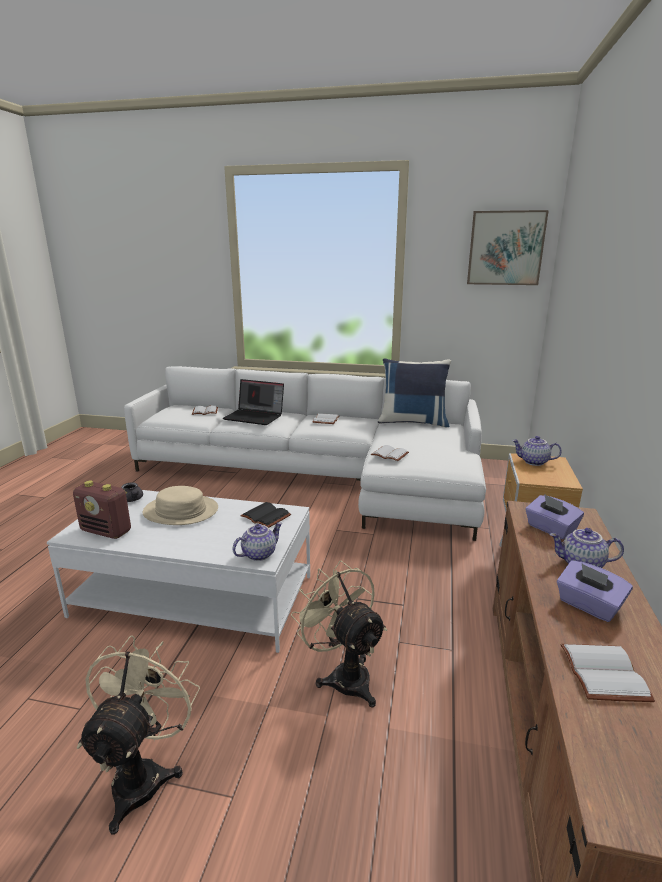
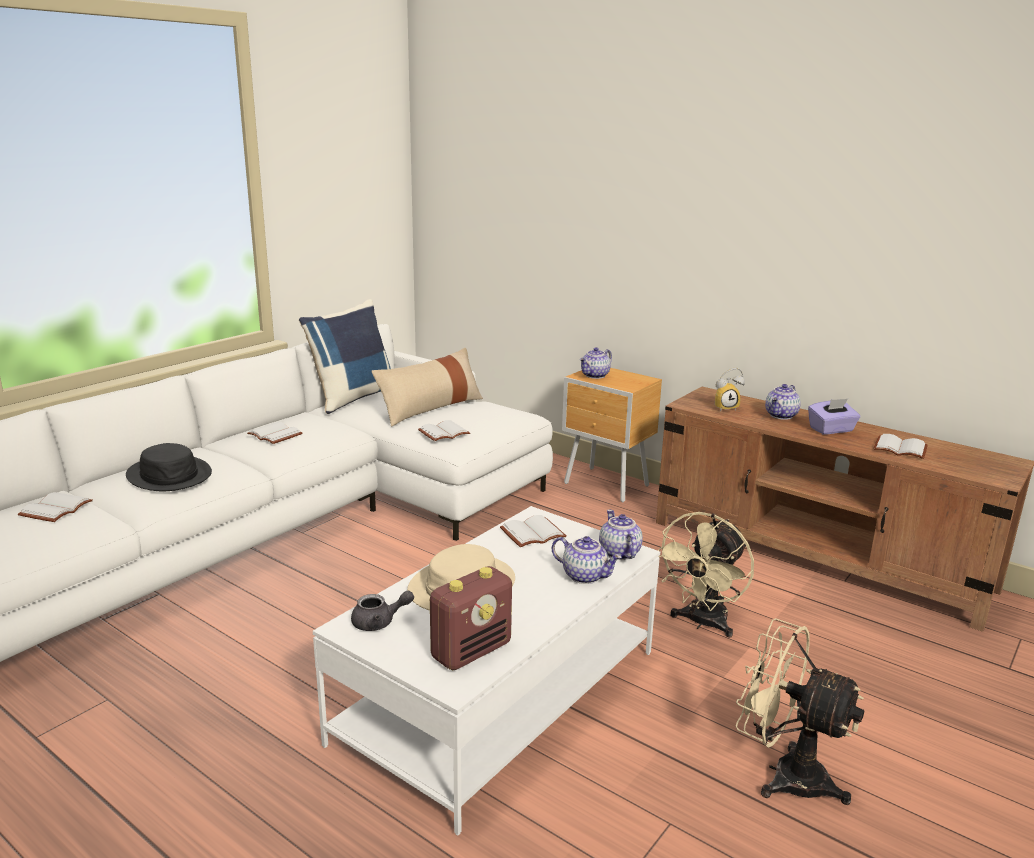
camera: 65 degrees left, 0 degrees up
(215, 548) = (585, 576): none -> teapot
(255, 417) = (169, 475): laptop -> black hat
(264, 517) = (532, 534): black book -> white book
(344, 675) = (702, 623): beige fan -> beige fan turned 45 degrees counterclockwise
(425, 442) = (430, 408): none -> beige pillow
(505, 248) = (367, 142): picture -> none
(550, 529) = (725, 407): purple tissue box -> alarm clock

